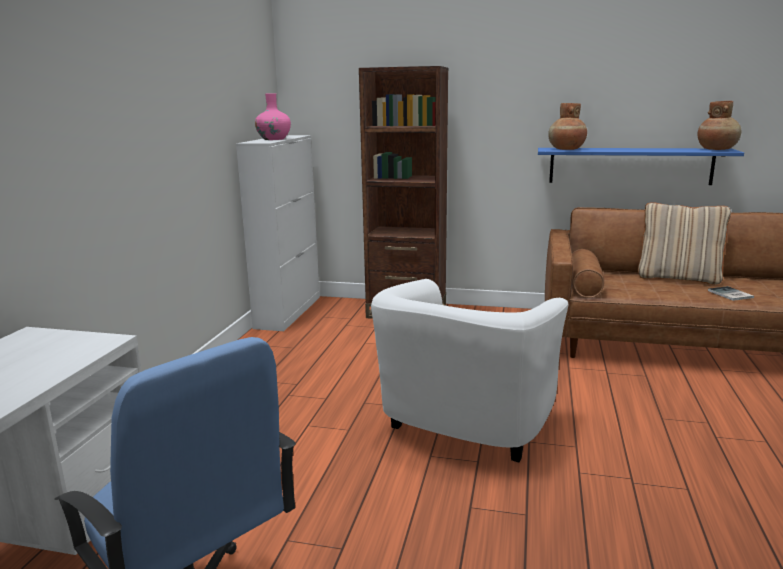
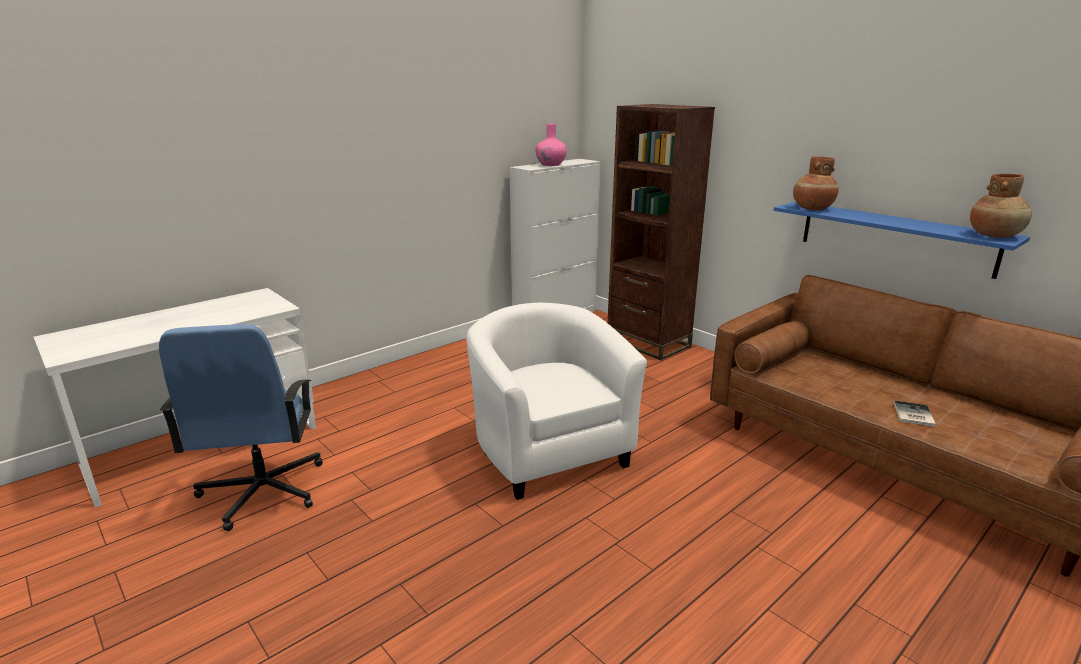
camera: 35 degrees right, 5 degrees up
(462, 430) = (548, 451): white armchair -> white armchair turned 90 degrees clockwise
(678, 278) = (893, 380): beige pillow -> none

